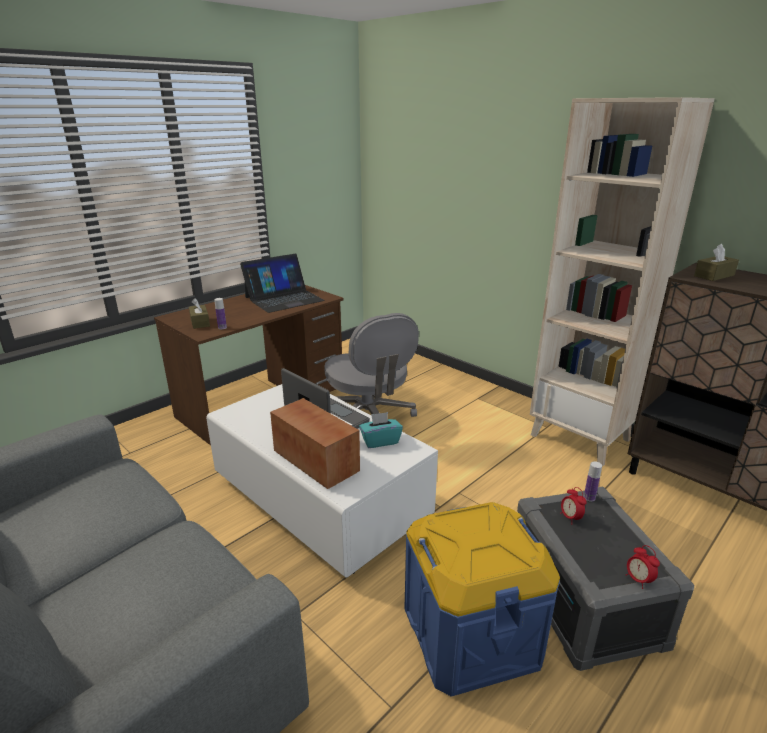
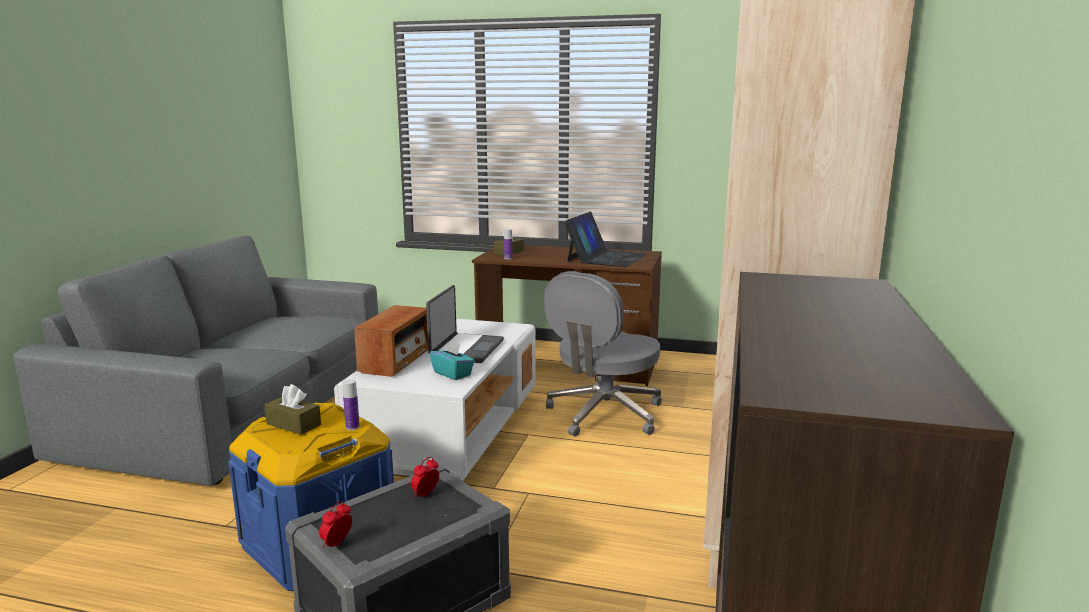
camera: 60 degrees right, 10 degrees down
(284, 299) = (606, 257): laptop -> laptop turned 90 degrees counterclockwise
(589, 497) = (473, 501): bottle -> bottle (352, 427)
(714, 276) = (808, 287): brown tissue box -> brown tissue box (293, 424)

